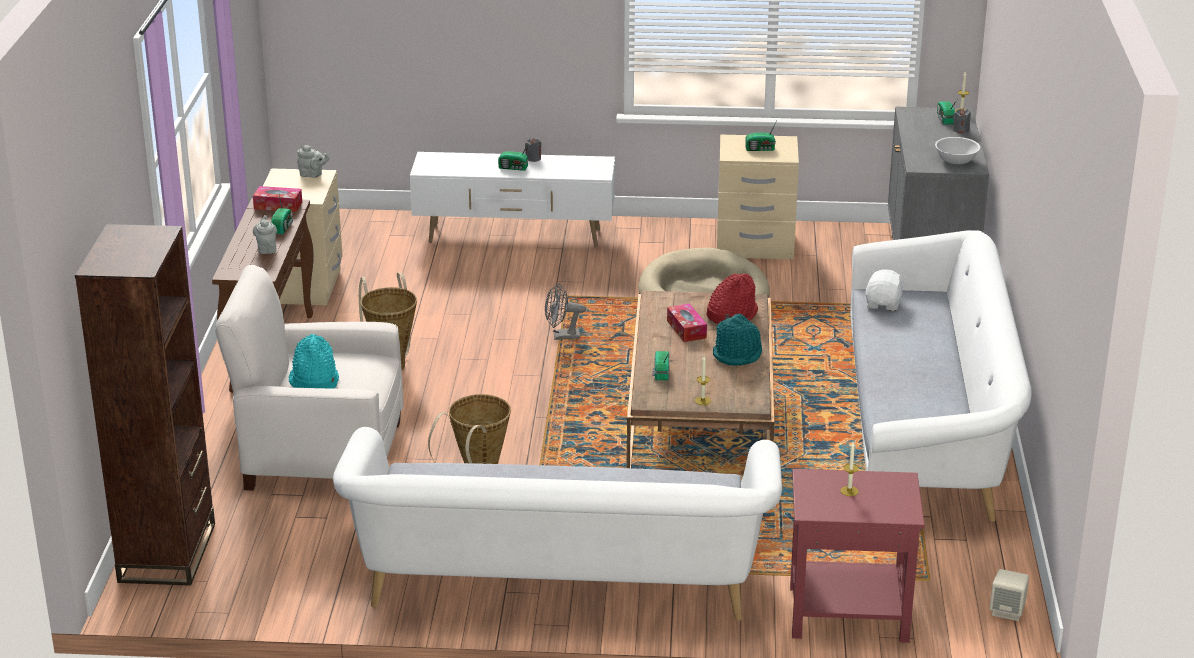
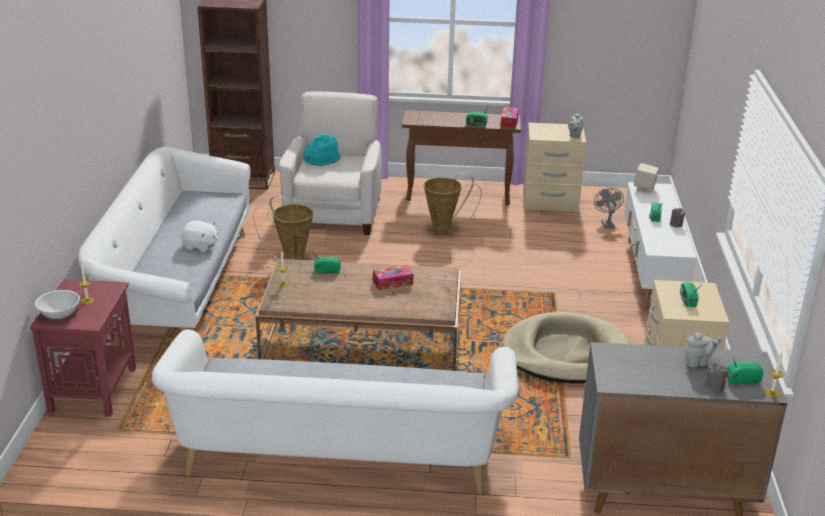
camera: 90 degrees right, 0 degrees up
(266, 248) = (446, 121): grey teapot -> grey teapot (698, 362)
(562, 336) = (489, 290): grey fan -> grey fan (606, 223)
(731, 315) = (416, 302): red hat -> none
(737, 354) = (351, 301): turquoise hat -> none
(884, 304) = (445, 382): white plush toy -> white plush toy (200, 246)
(956, 160) = (627, 374): white bowl -> white bowl (60, 314)
(1007, 611) = (61, 465): beige speaker -> beige speaker (644, 189)

